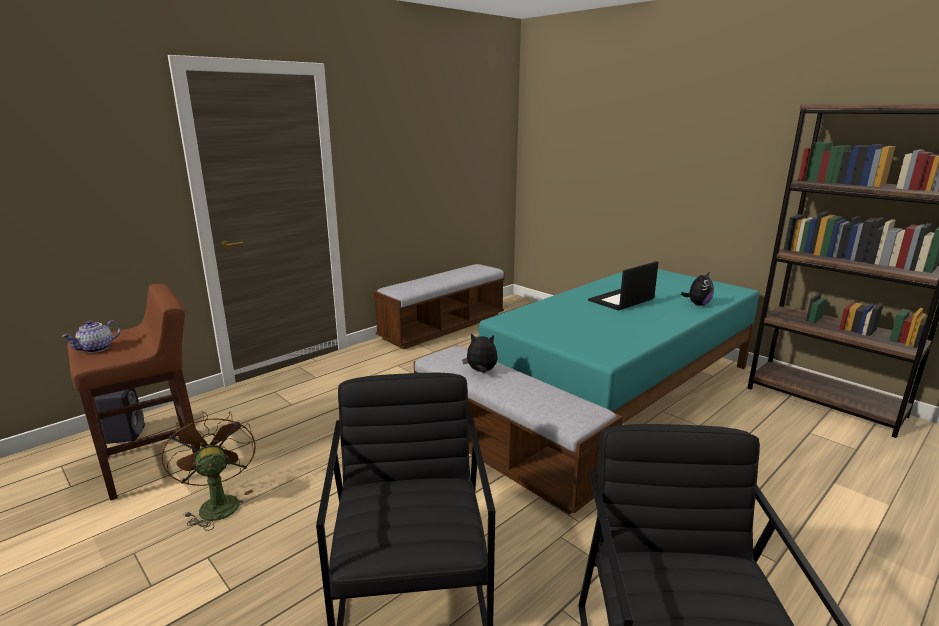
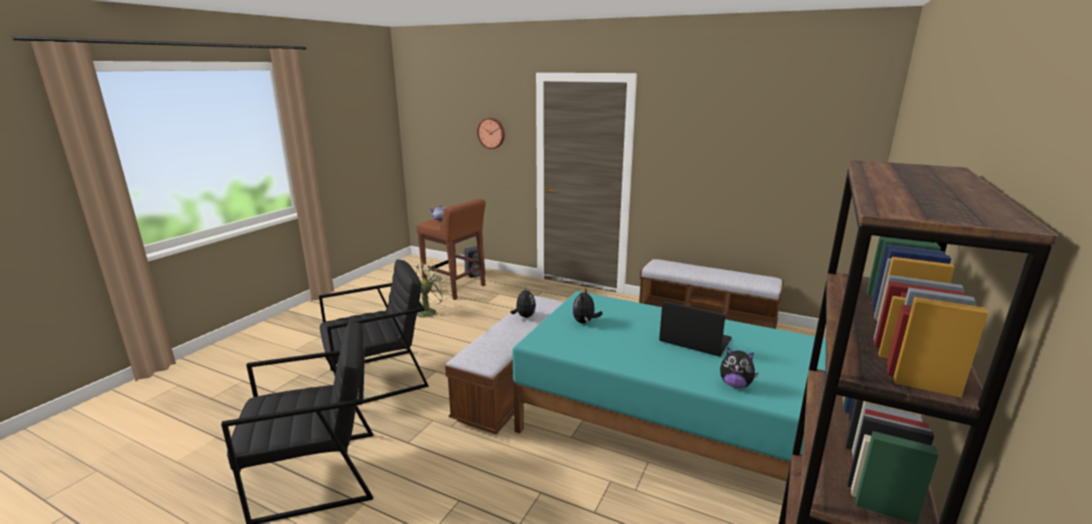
camera: 70 degrees right, 0 degrees up
(86, 168) = (491, 133): none -> wall clock
(217, 503) = (429, 311): brown fan -> green fan
(566, 329) = (585, 322): none -> plush toy

